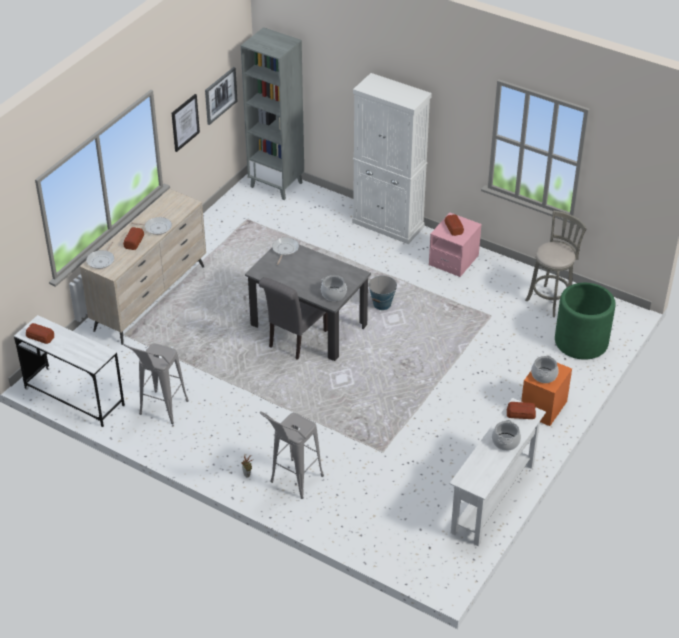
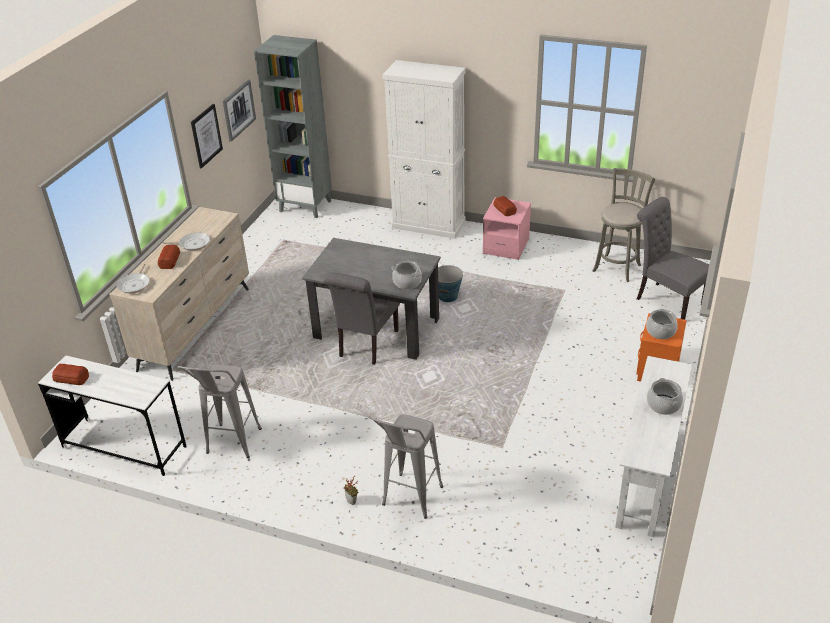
camera: 10 degrees left, 5 degrees down
(284, 250) = (339, 248): frying pan -> none
(521, 413) = (666, 371): bread -> none
(581, 341) = (666, 300): green planter -> grey chair

